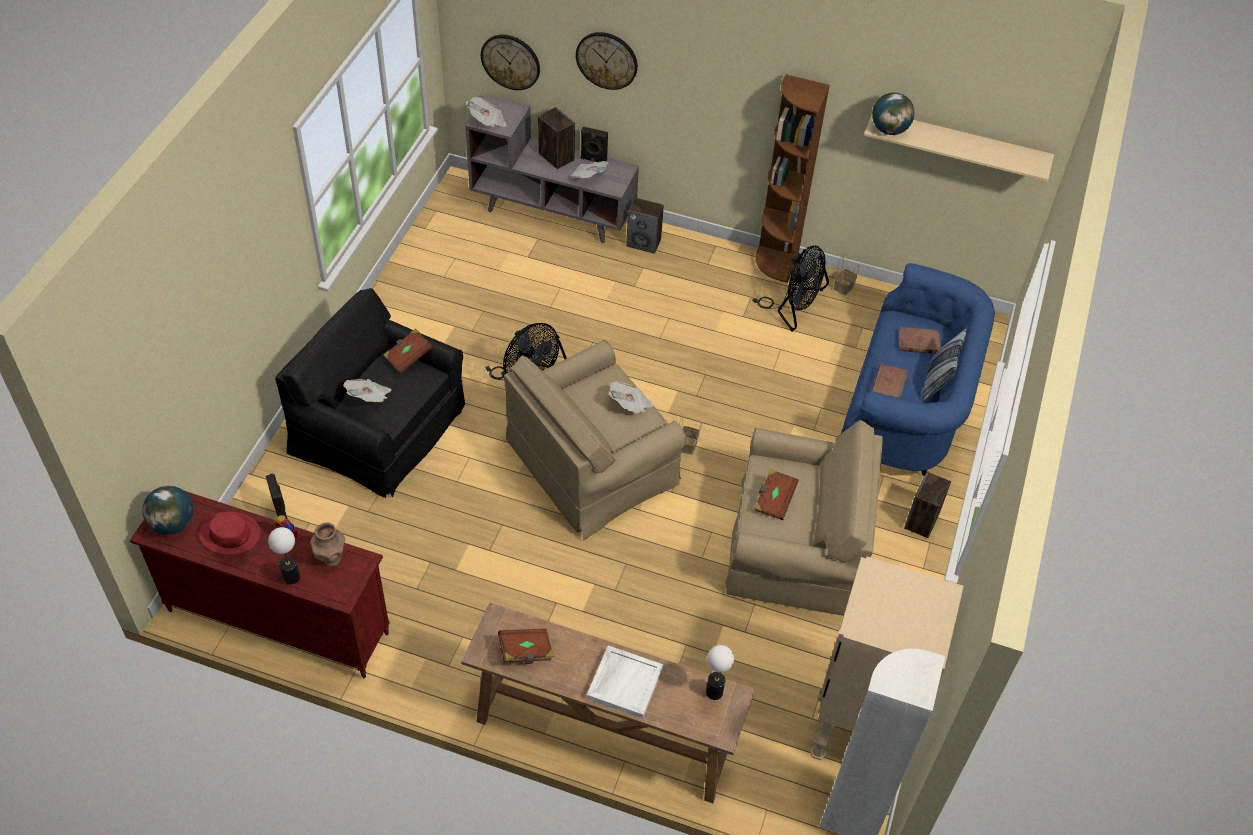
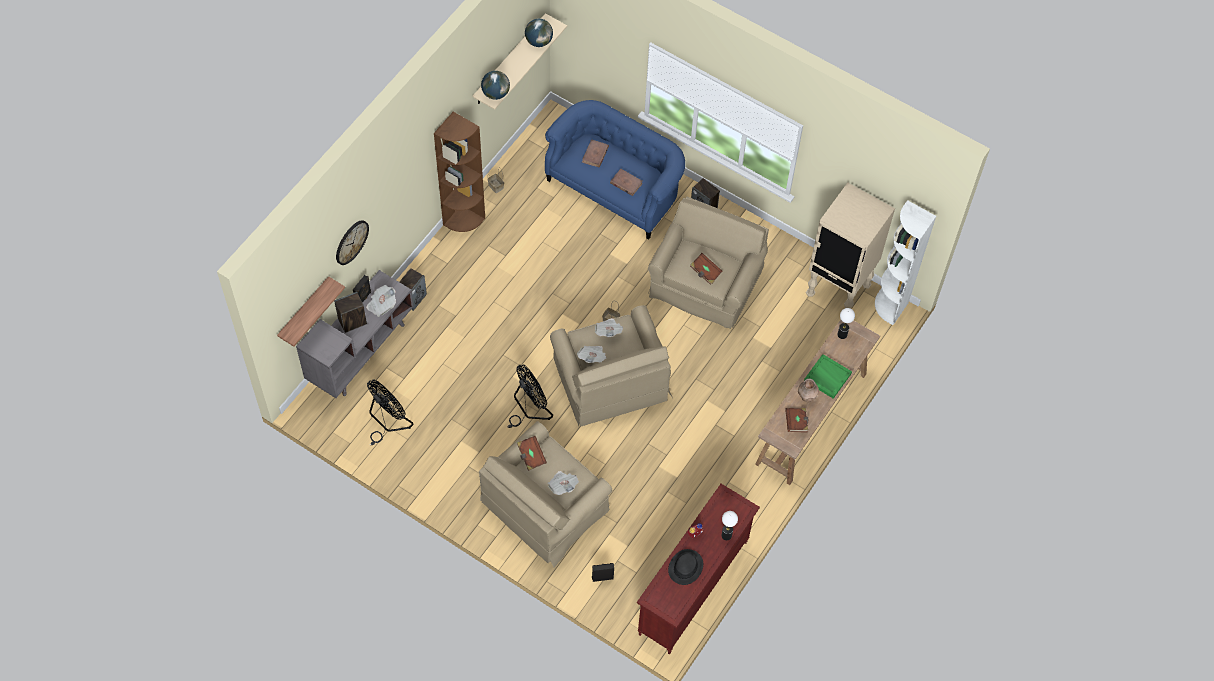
camera: 75 degrees left, 10 degrees up
(173, 523) = (669, 600): globe -> globe (538, 41)
(230, 534) = (685, 567): red hat -> black hat
(331, 558) = (717, 511): brown vase -> brown vase (806, 397)
(379, 427) = (545, 505): black armchair -> beige armchair
(487, 121) = (329, 351): newspaper -> newspaper (592, 357)
(510, 61) = (304, 311): wall clock -> shelf
(624, 682) = (827, 377): white tray -> green tray
(793, 306) = (505, 222): black fan -> black fan (386, 419)
(937, 383) = (631, 156): pillow -> none

